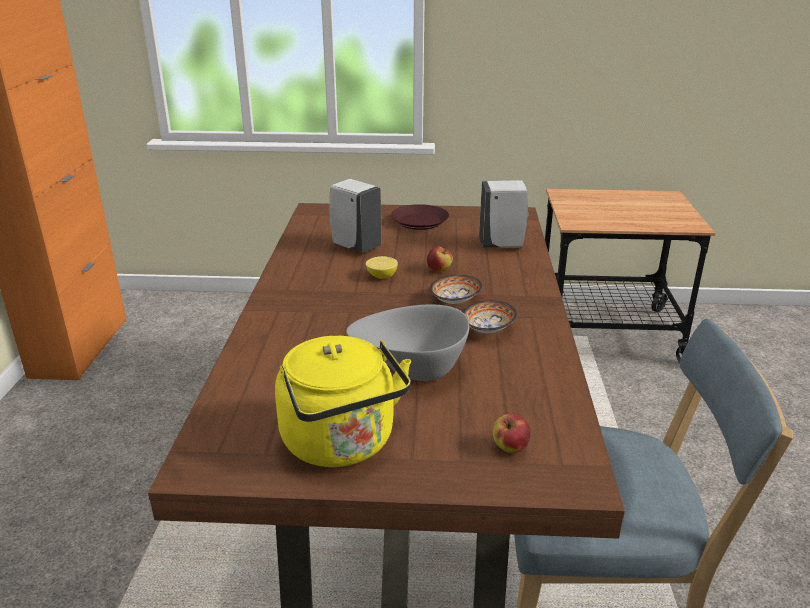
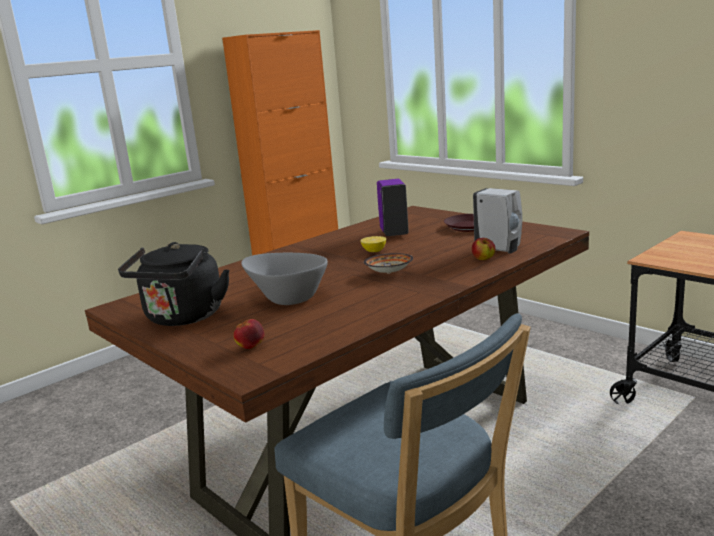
camera: 45 degrees right, 10 degrees down
(342, 444) = (183, 318): yellow kettle -> black kettle
(355, 246) = (394, 233): white soap dispenser -> purple soap dispenser
(439, 270) = (418, 255): apple -> apple (483, 259)
(486, 330) = (373, 291): bowl -> none

